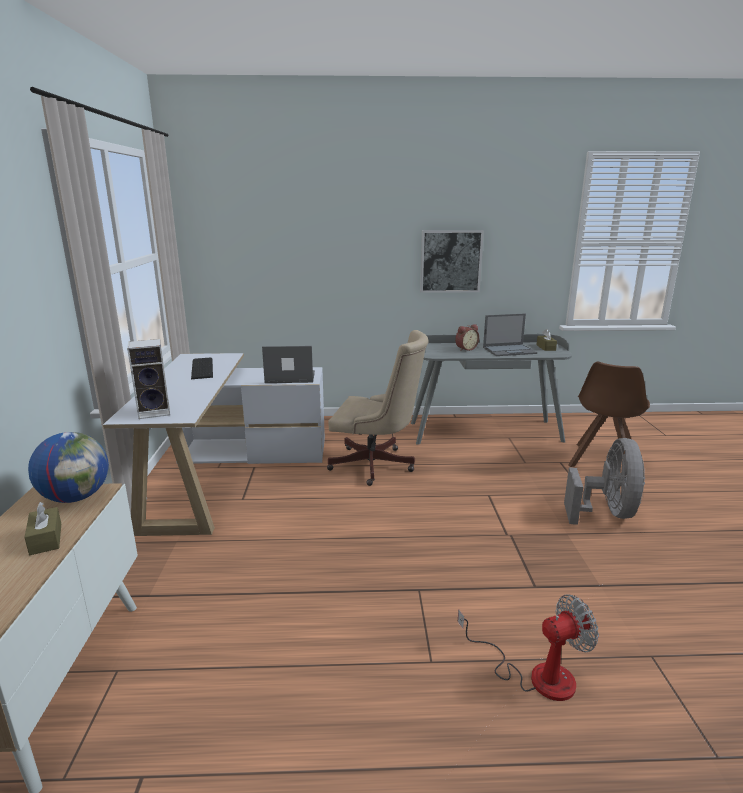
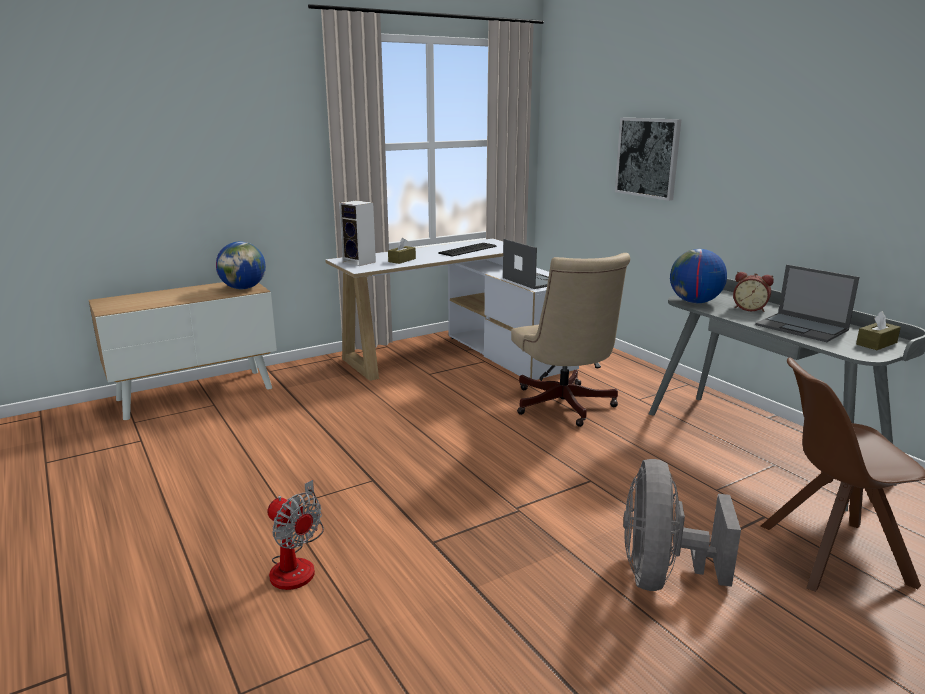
camera: 60 degrees right, 0 degrees up
(46, 539) = (194, 296): brown tissue box -> brown tissue box (402, 260)
(438, 354) = (694, 302): none -> globe
(450, 261) = (799, 178): picture -> picture (648, 157)
(606, 513) = (662, 575): grey fan -> grey fan turned 120 degrees clockwise

